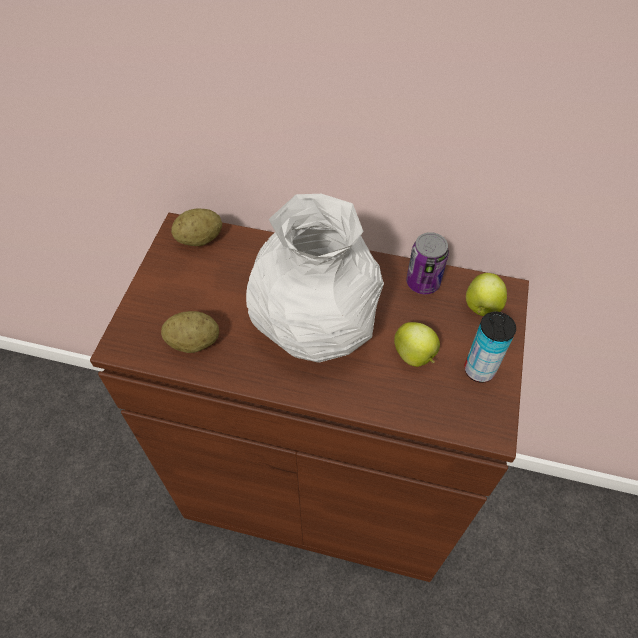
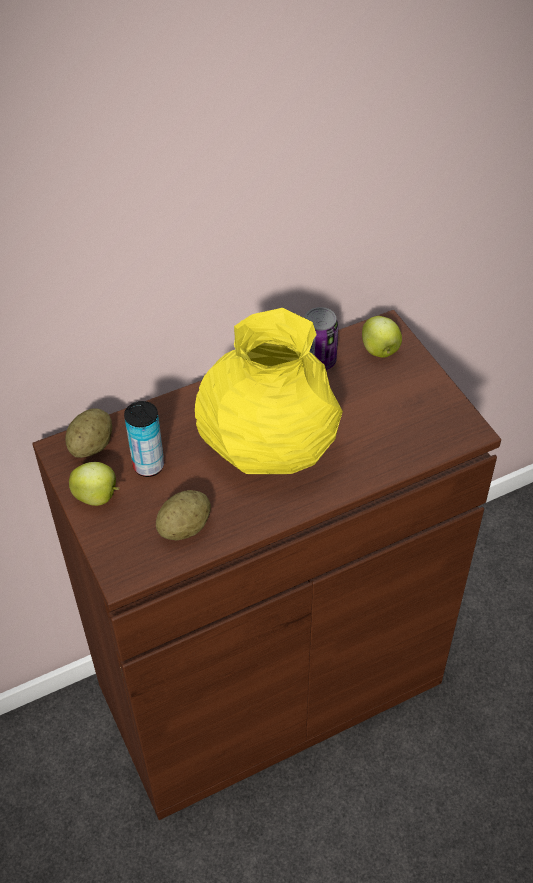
camera: 40 degrees left, 5 degrees down
(314, 324) = (268, 447): white vase -> yellow vase
(415, 356) = (368, 418): apple -> apple (98, 497)
(479, 370) = (422, 397): can -> can (148, 466)

